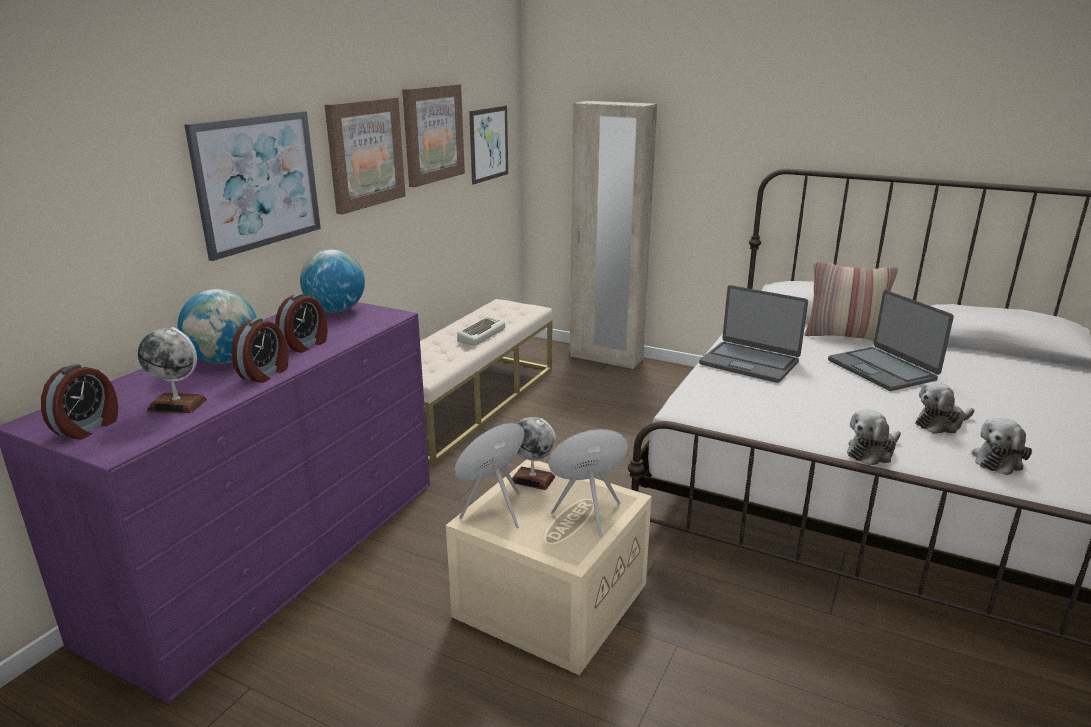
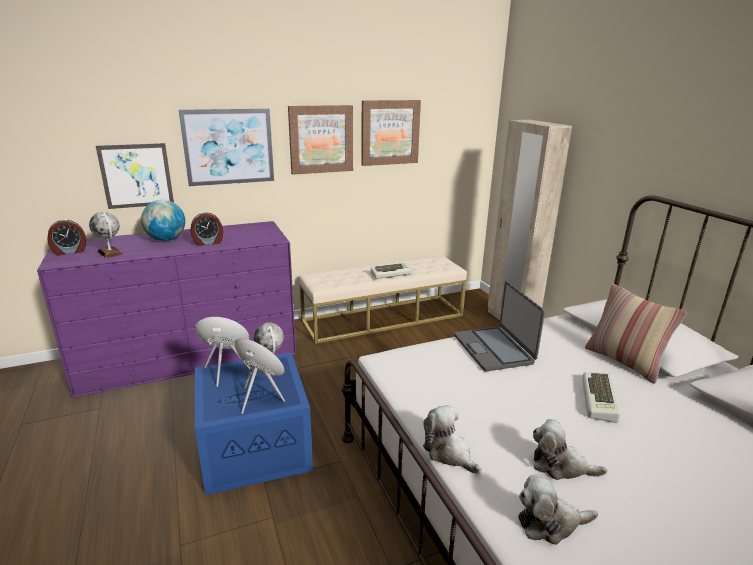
camera: 40 degrees right, 0 degrees up
(265, 373) = (164, 250): alarm clock -> none
(336, 311) = (259, 230): globe -> none
(489, 144) = (452, 145): picture -> picture (136, 176)
(550, 598) = (256, 445): beige storage box -> blue storage box
(872, 452) = (449, 453): plush toy -> plush toy turned 45 degrees clockwise
(882, 370) = (601, 401): laptop -> keyboard

